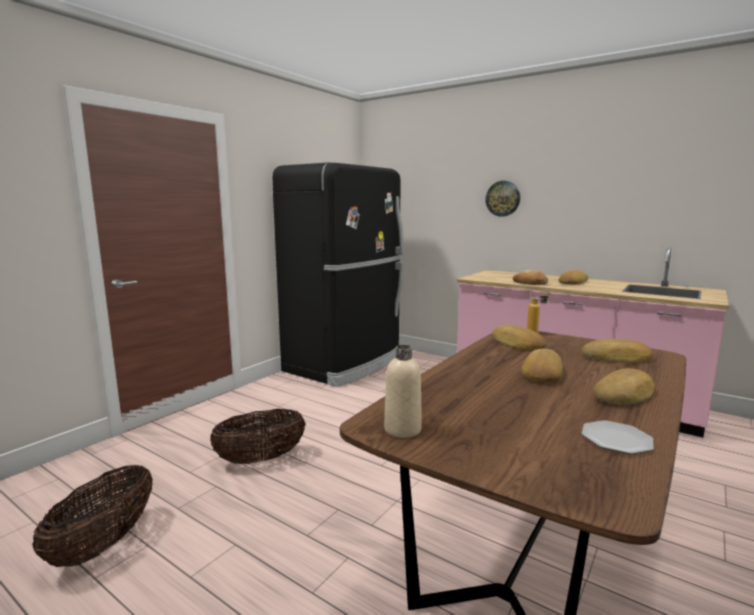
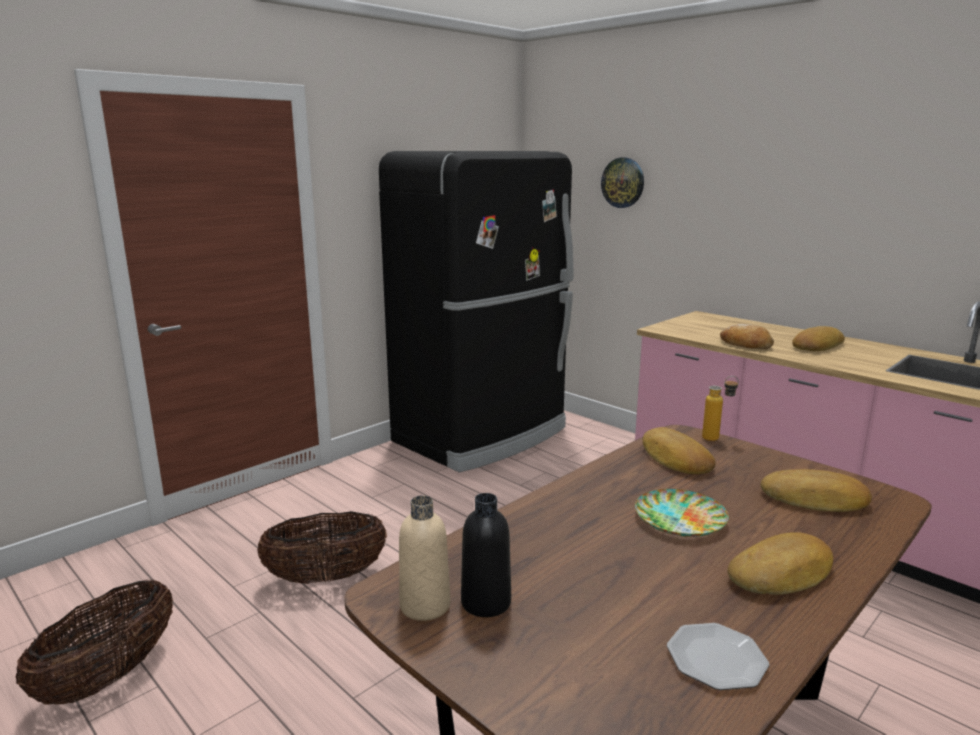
camera: 10 degrees right, 5 degrees up
(444, 424) = (486, 602): none -> black bottle
(503, 198) = (726, 202): wall clock -> wall clock (623, 182)
(541, 372) = (679, 518): bread -> plate

